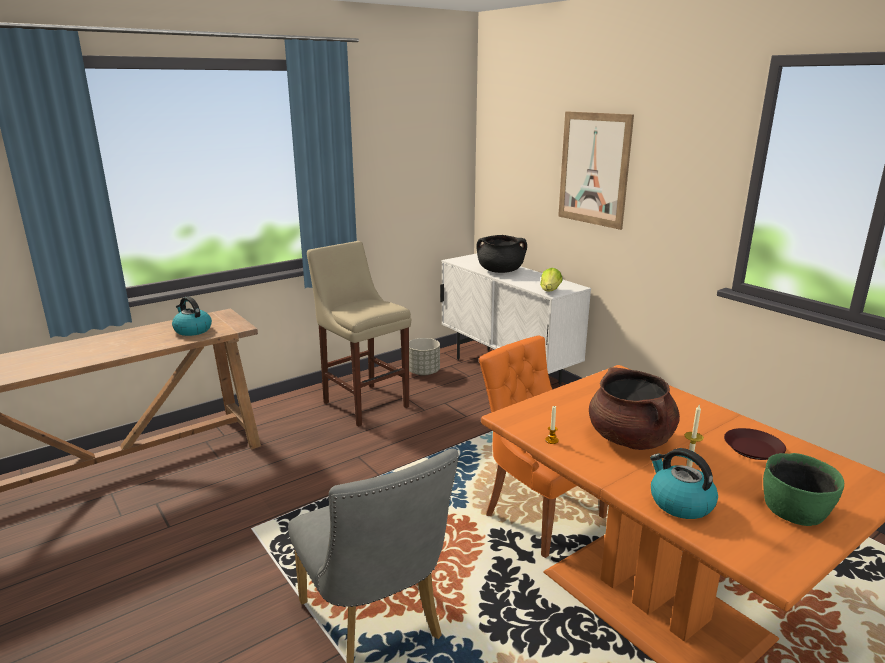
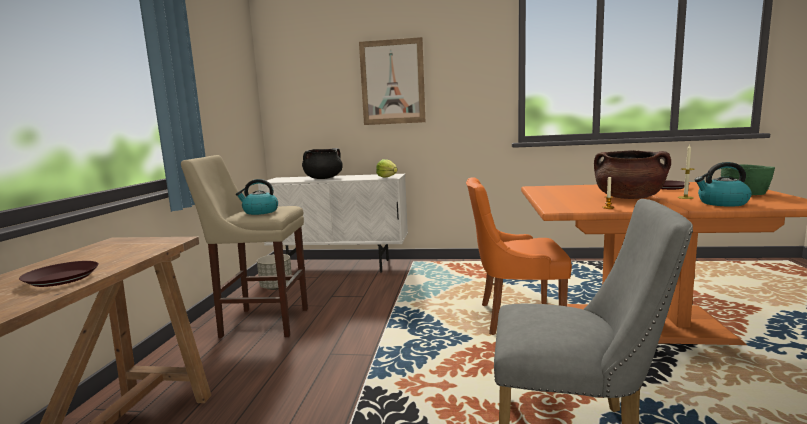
camera: 45 degrees left, 10 degrees down
(146, 343) = (63, 278): none -> brown plate
(192, 330) = (109, 256): kettle -> kettle (260, 212)

